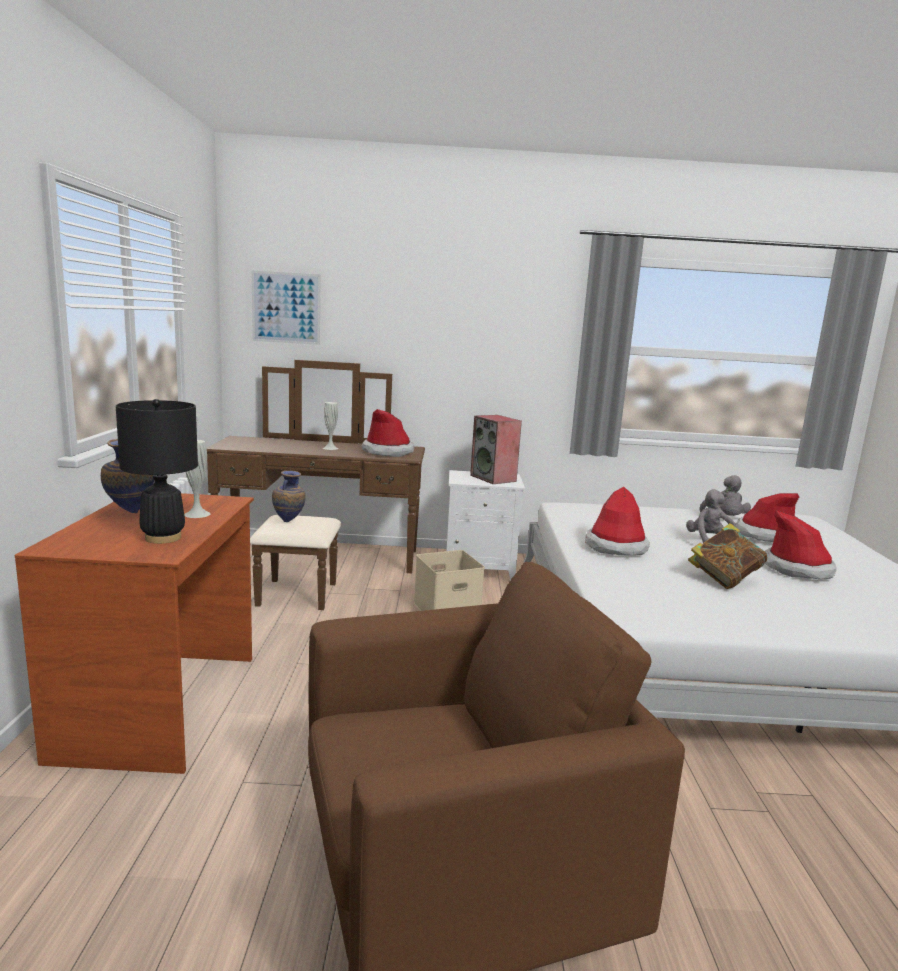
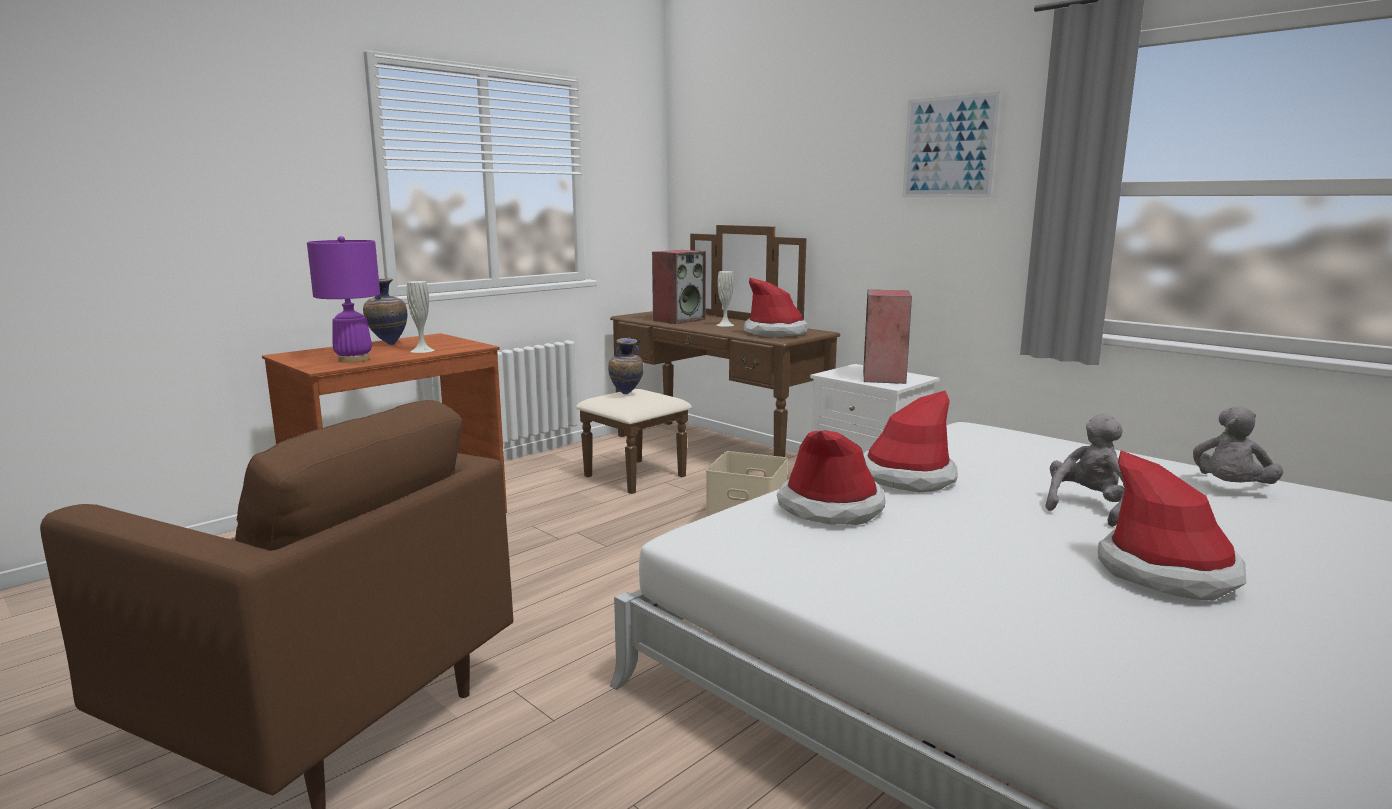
camera: 45 degrees right, 0 degrees up
(163, 538) = (353, 359): black table lamp -> purple table lamp
(278, 446) = (679, 320): none -> speaker
(286, 308) = (716, 167): picture -> picture (949, 147)
(724, 579) = (969, 545): book -> none
(765, 535) = (1248, 522): hat -> hat (830, 507)

